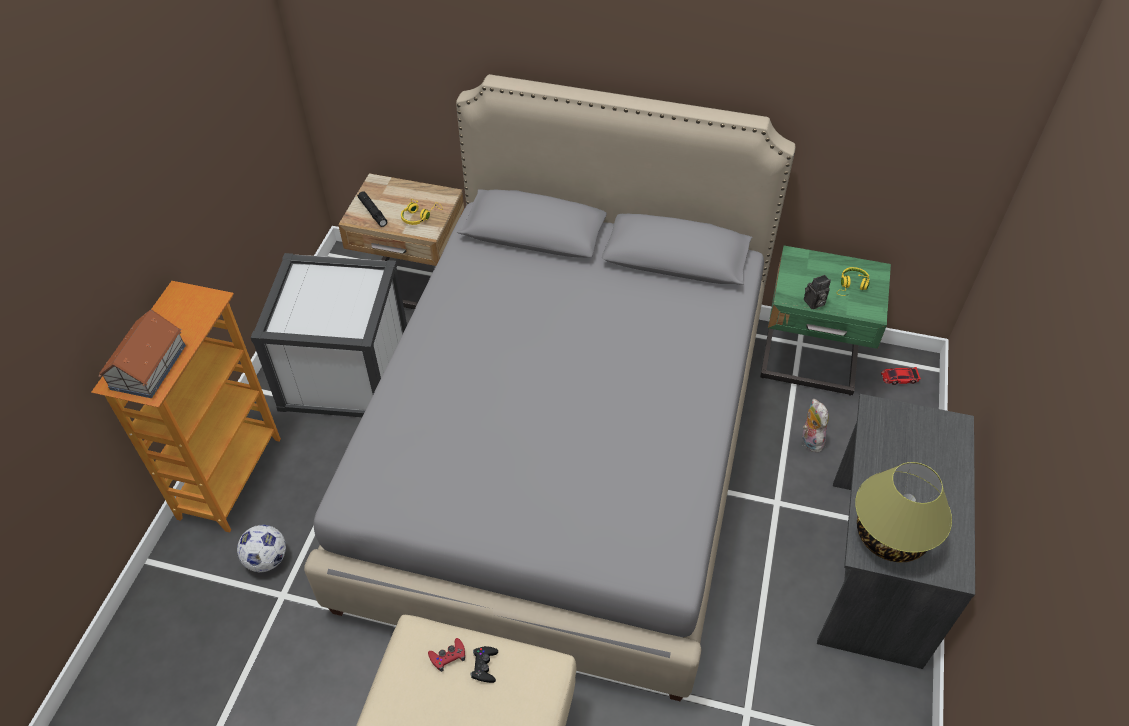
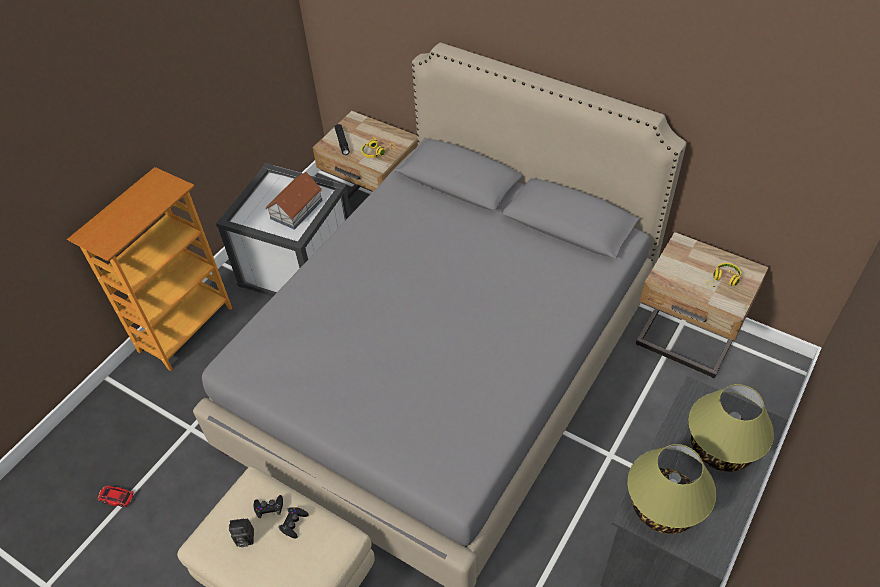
camera: 20 degrees right, 0 degrees up
(149, 366) = (113, 228): toy house -> toy house (297, 209)
(266, 559) = (189, 398): football -> none
(448, 656) = (269, 507): red game controller -> black game controller
(809, 363) = (685, 341): green nightstand -> beige nightstand
(809, 440) = (660, 408): plush toy -> none
(814, 303) = (681, 288): camera -> camera (244, 539)
(899, 378) = (764, 372): toy car -> toy car (116, 497)
(921, 461) = (720, 449): none -> table lamp

